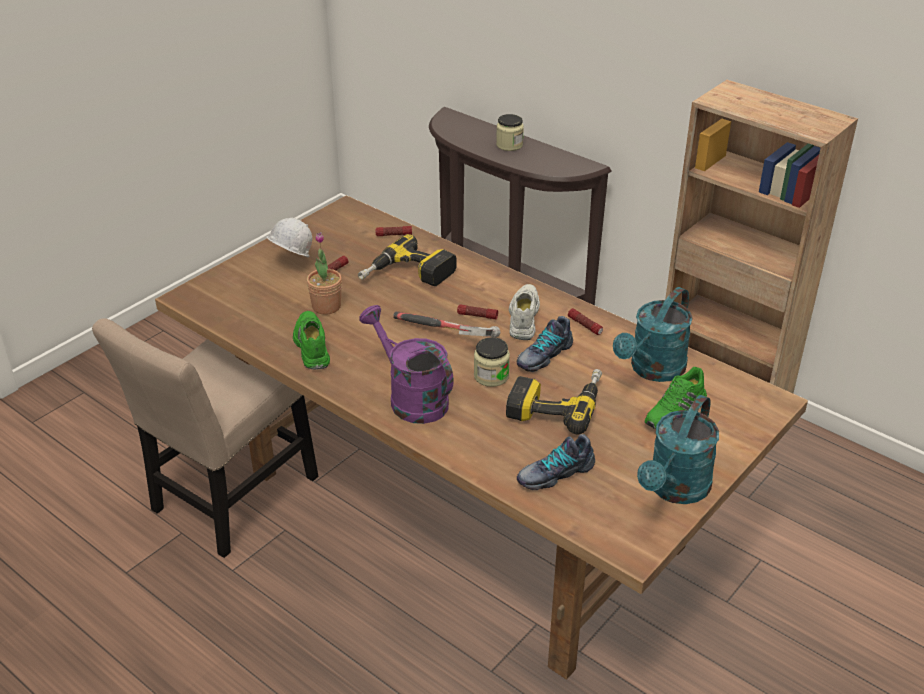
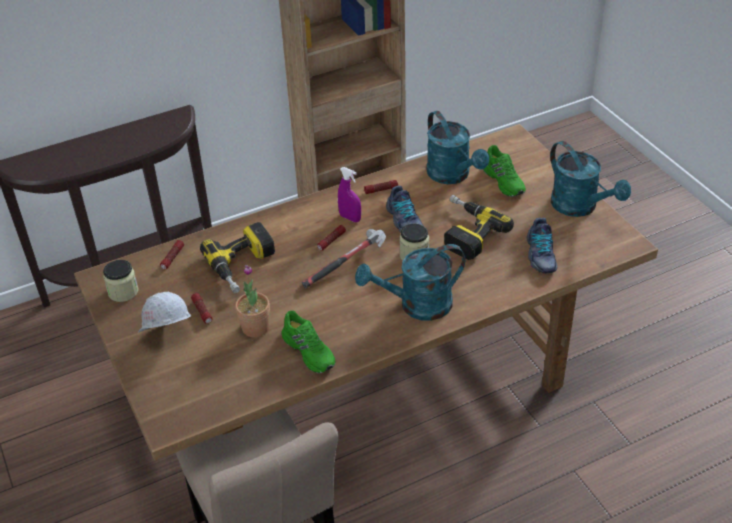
camera: 65 degrees left, 5 degrees up
(311, 346) = (310, 351): green shoe -> green shoe turned 135 degrees counterclockwise
(411, 398) = (417, 306): purple watering can -> turquoise watering can
(509, 145) = (105, 144): jar -> jar (123, 292)
(522, 318) = (350, 218): white shoe -> purple spray bottle

